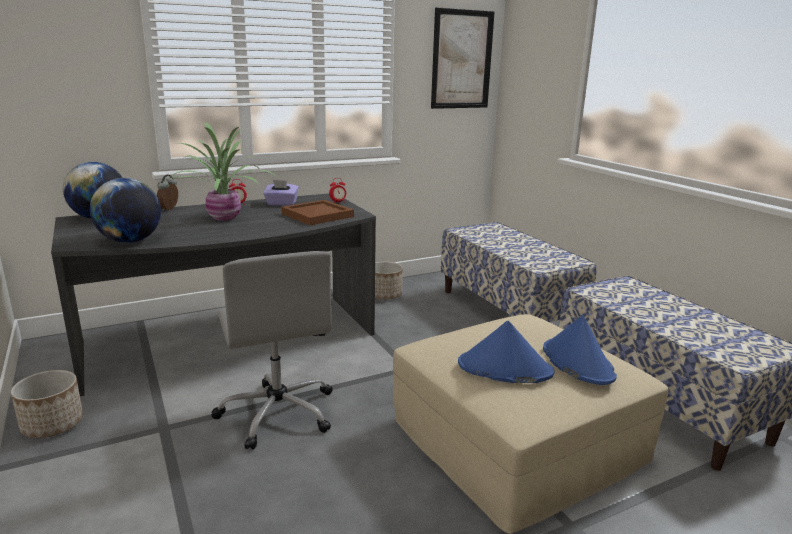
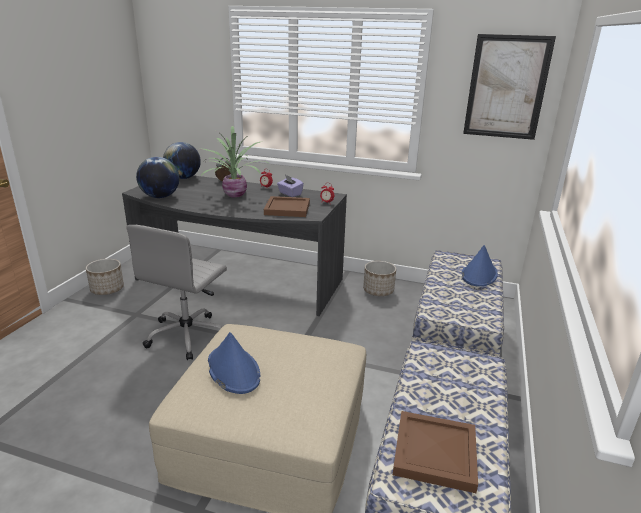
camera: 45 degrees right, 5 degrees up
(577, 362) = (285, 396): blue hat -> blue hat (479, 274)
(717, 337) = (436, 454): none -> brown tray

